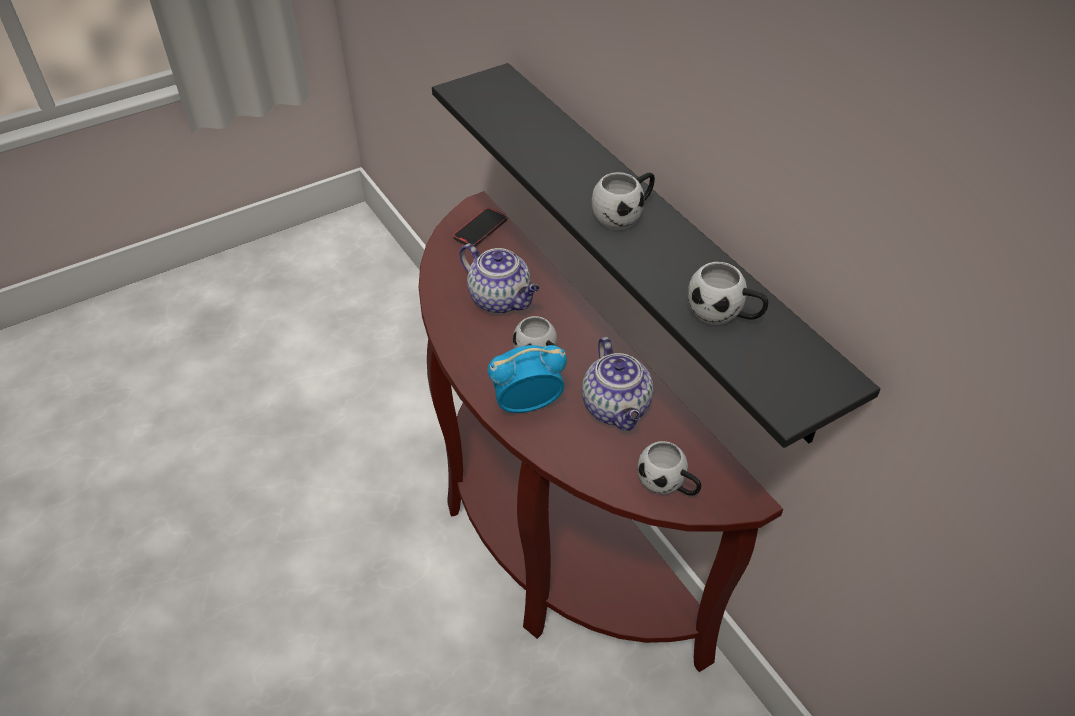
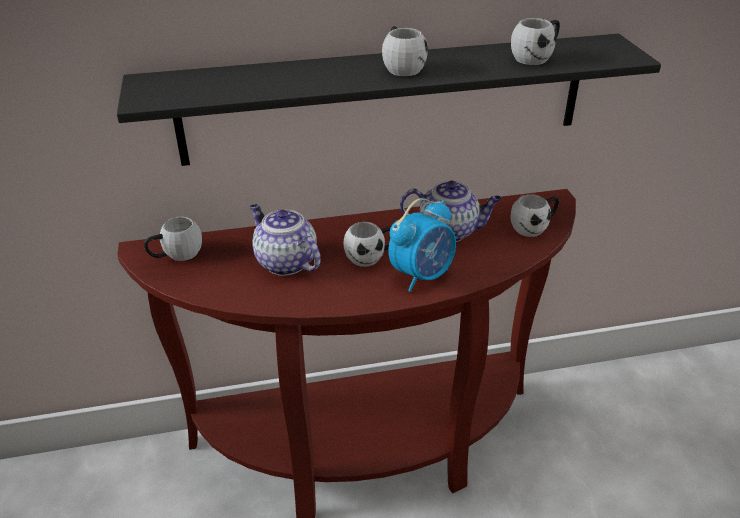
camera: 70 degrees left, 10 degrees down
(480, 229) = (176, 255): phone -> white mug
(501, 300) = (285, 262): teapot -> teapot turned 105 degrees counterclockwise
(526, 403) = (422, 275): alarm clock -> alarm clock turned 135 degrees counterclockwise

